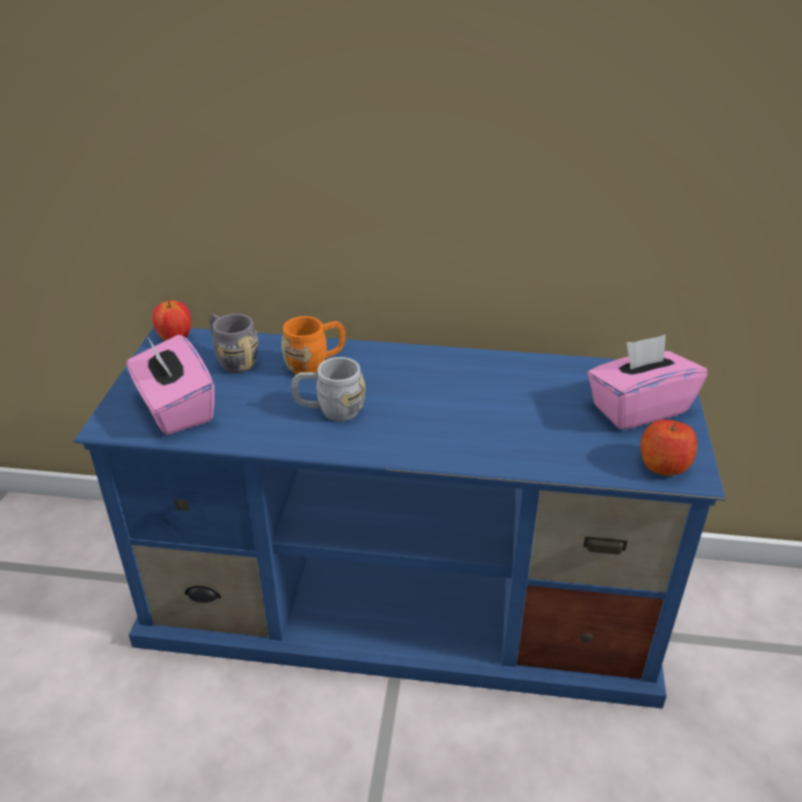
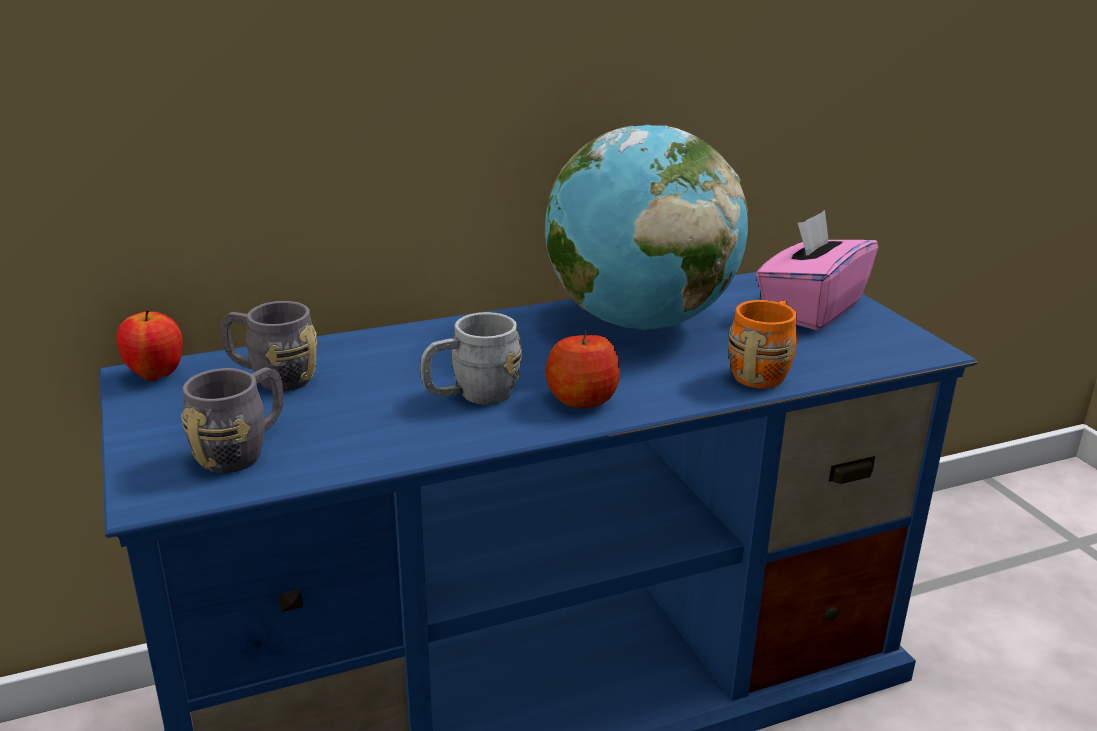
camera: 30 degrees left, 10 degrees down
(175, 409) = (243, 450): pink tissue box -> grey mug
(315, 364) = (397, 355): orange mug -> orange mug (763, 371)
(495, 383) = (638, 322): none -> globe
(663, 465) = (893, 348): apple -> apple (582, 399)

